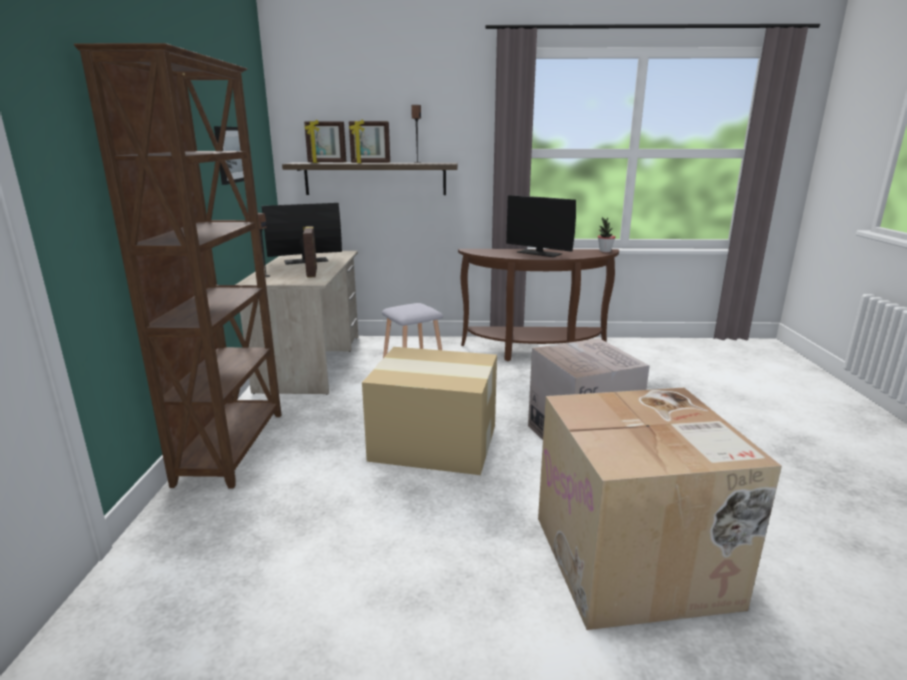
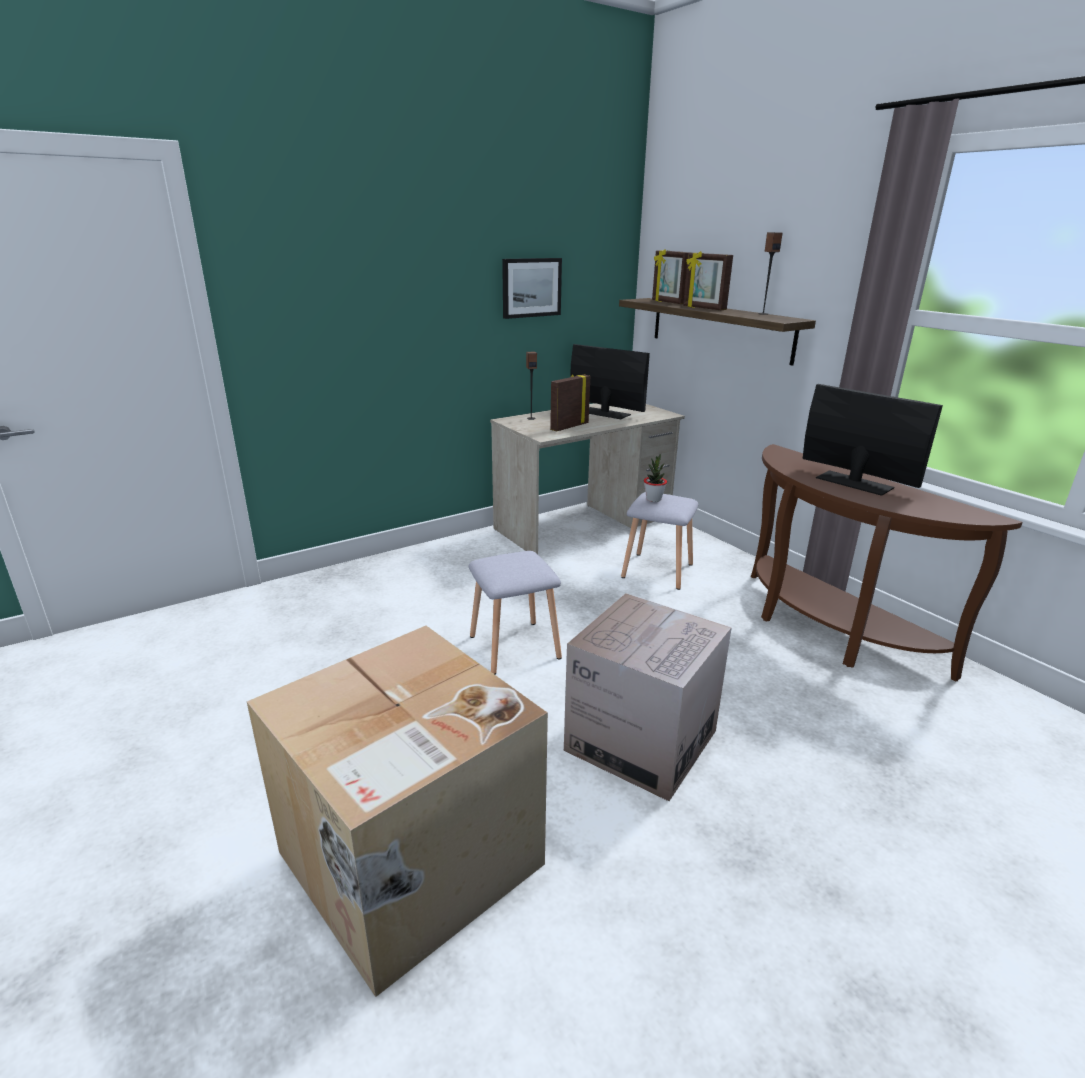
camera: 55 degrees right, 5 degrees up
(234, 446) = (409, 561): brown bookcase -> none
(436, 443) = (513, 647): cardboard box -> grey stool
(539, 253) = (854, 483): monitor -> monitor turned 135 degrees clockwise
(605, 251) = (977, 516): potted plant -> potted plant (653, 499)

